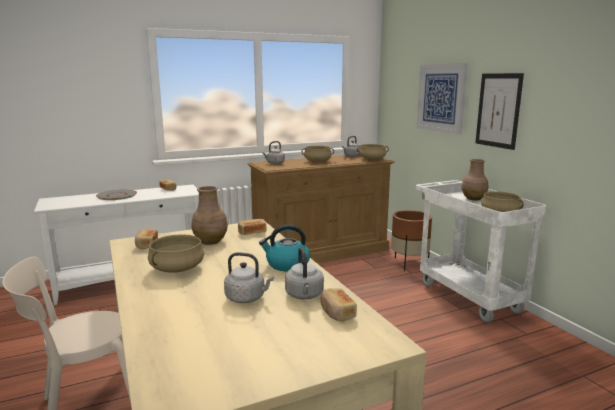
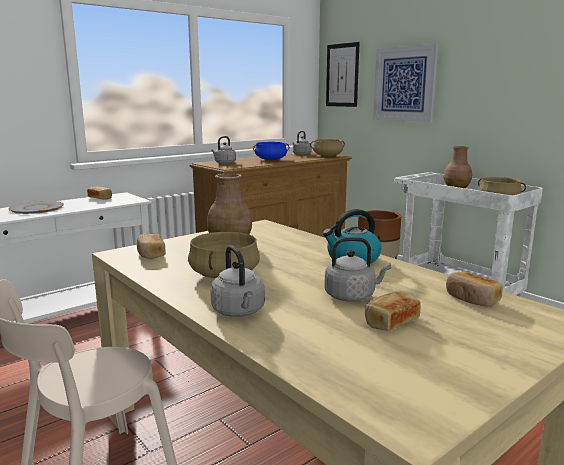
camera: 15 degrees left, 0 degrees up
(252, 232) = (269, 232): bread -> bread (390, 322)
(304, 295) = (413, 286): grey kettle -> grey kettle (239, 312)
(317, 161) = (271, 160): beige cooking pot -> blue cooking pot
(498, 110) = (478, 93): picture -> picture (342, 75)

